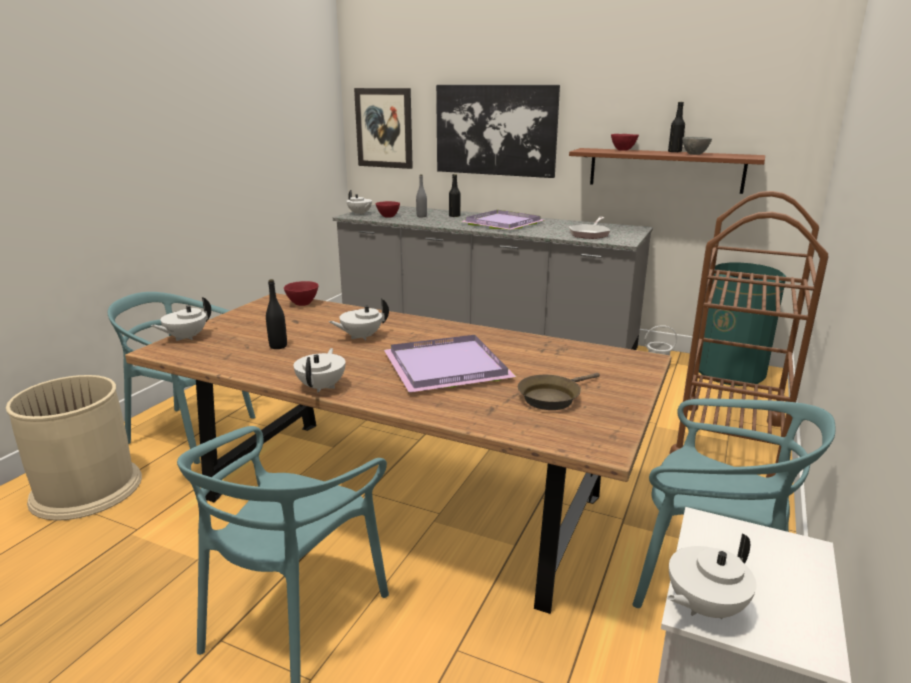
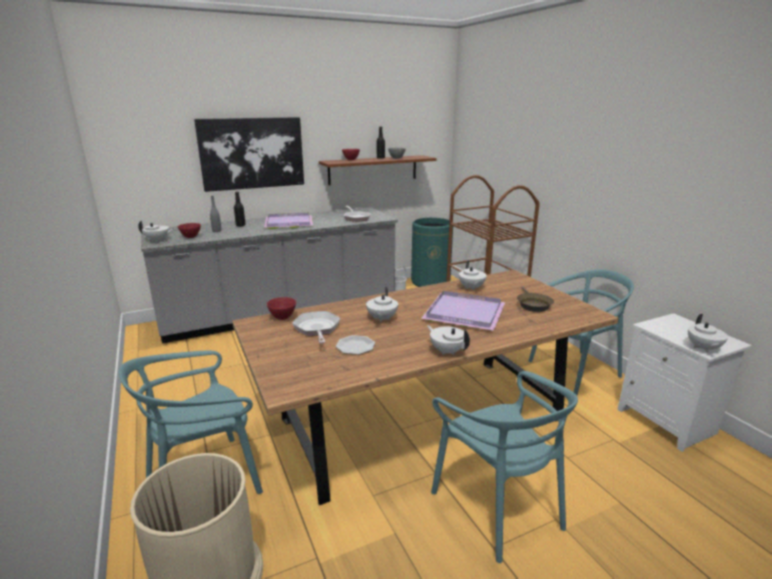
camera: 50 degrees left, 0 degrees up
(186, 337) = (275, 374): white teapot -> white teapot (471, 288)
(278, 346) = (355, 346): black bottle -> plate
(296, 322) = (317, 329): none -> frying pan
(384, 128) = (139, 159): picture -> none

